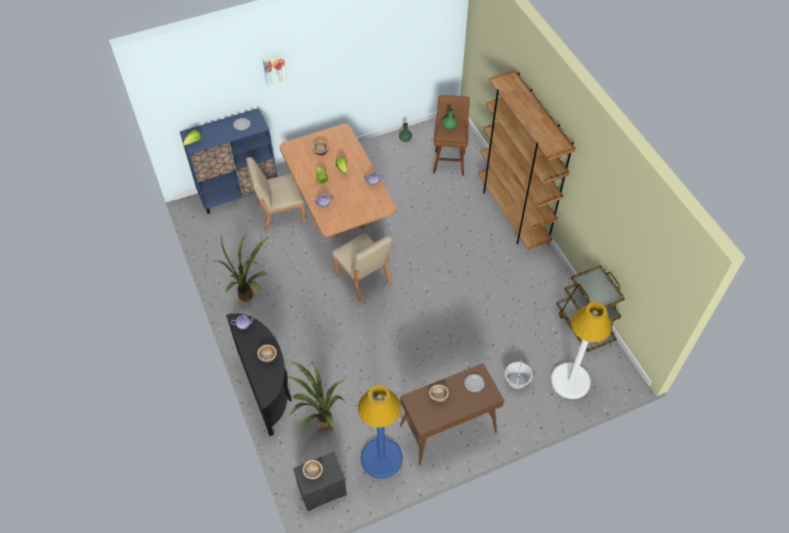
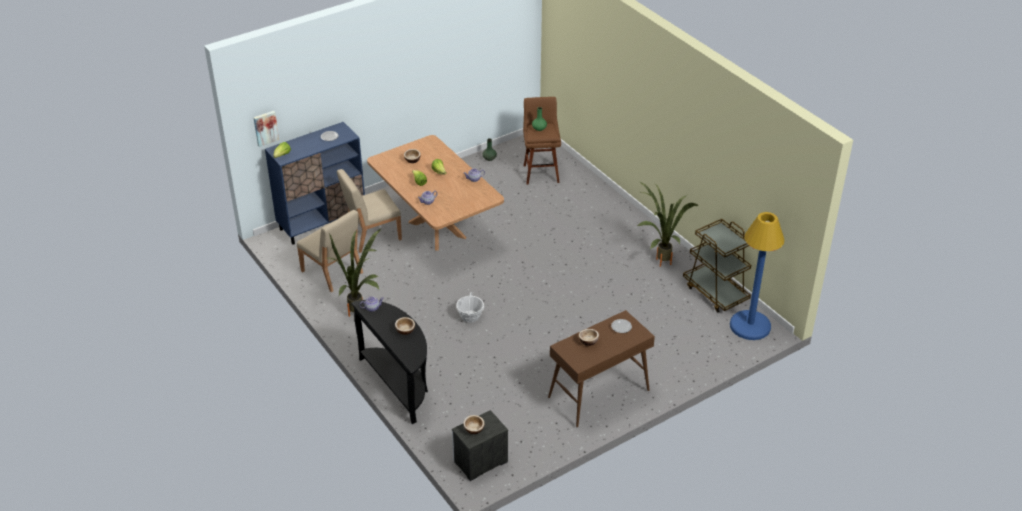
camera: 10 degrees left, 15 degrees down
(274, 68) = (359, 76): picture -> picture (265, 128)
(321, 424) = (464, 407): potted plant -> potted plant (658, 261)
(362, 278) = (475, 280): beige chair -> beige chair (332, 272)
(381, 458) = (536, 427): blue floor lamp -> blue floor lamp (750, 326)
(513, 213) = (618, 209): brown bookcase -> none
(516, 380) = (658, 345): basket -> basket (470, 316)
(570, 381) = (713, 339): white floor lamp -> none

